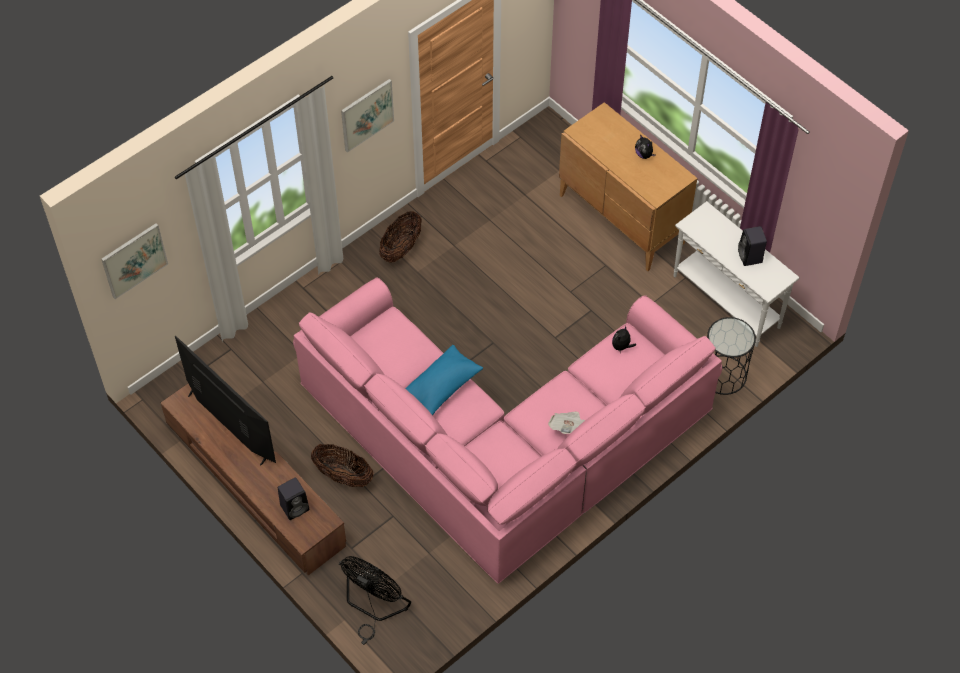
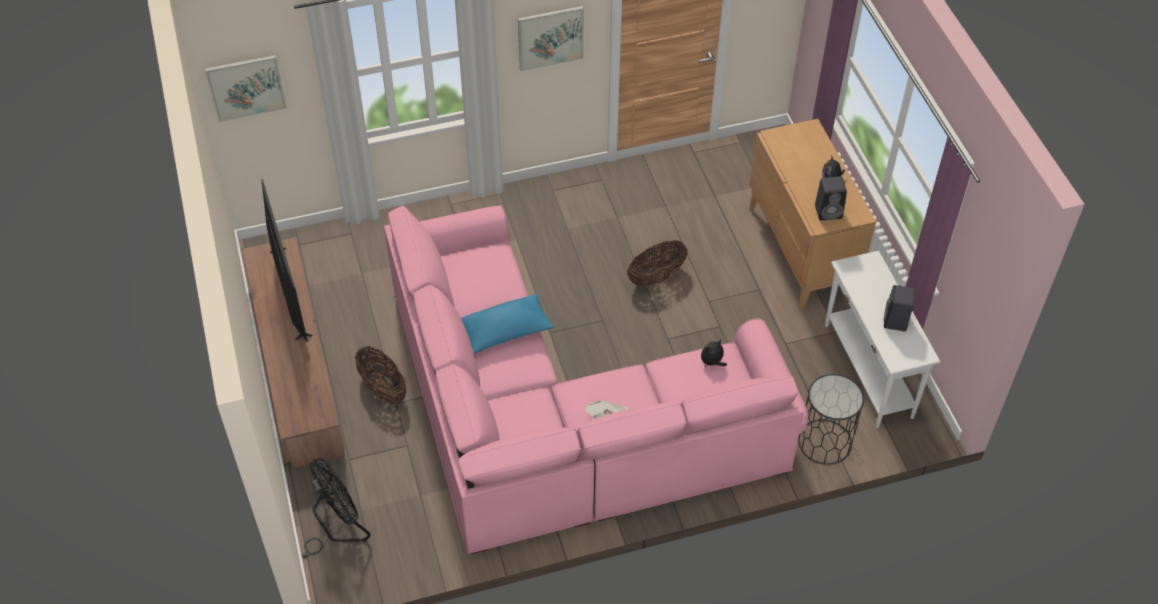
camera: 25 degrees right, 5 degrees down
(295, 507) = (303, 391): black speaker -> black speaker (829, 211)
(401, 248) = (564, 202): basket -> basket (656, 276)

